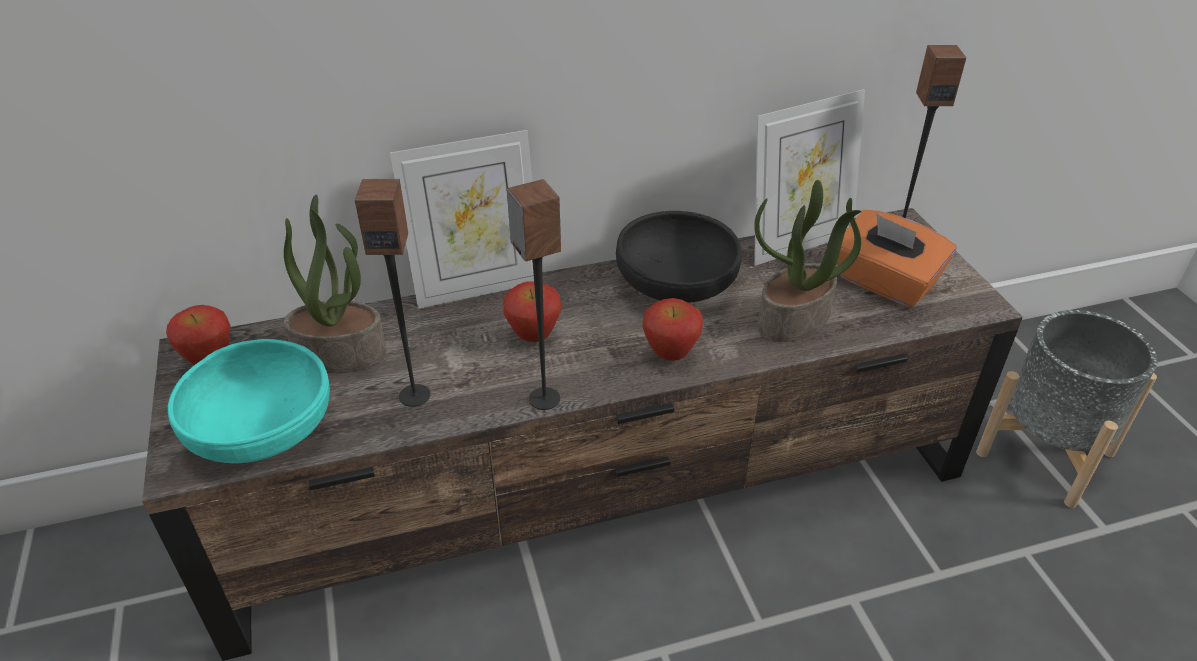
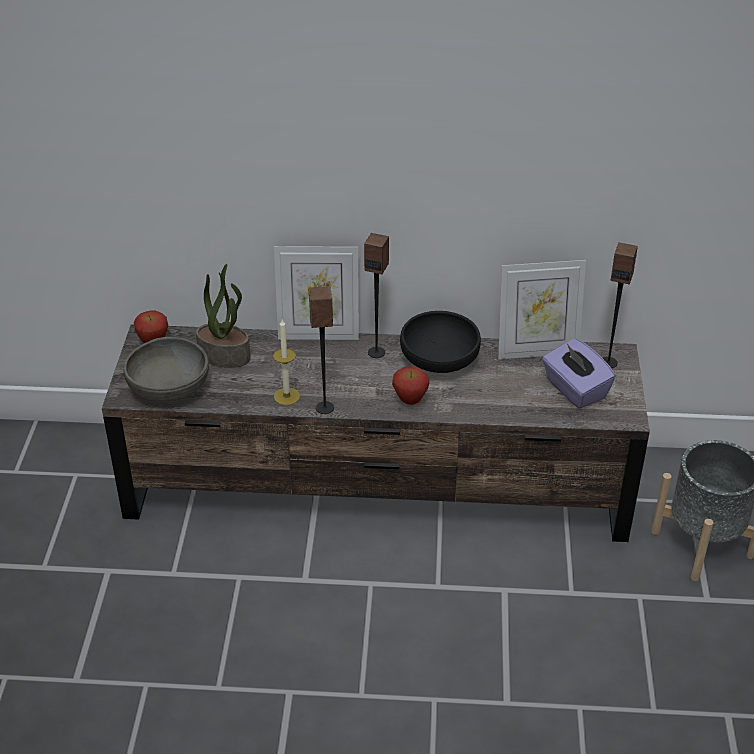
camera: 20 degrees right, 0 degrees up
(263, 431) = (169, 388): turquoise bowl -> grey bowl
(415, 395) = (255, 388): speaker -> speaker (376, 352)
(473, 395) = (286, 396): none -> candle
(534, 337) = (336, 372): apple -> none
(794, 320) = (499, 399): potted plant -> none
(884, 283) = (575, 389): orange tissue box -> purple tissue box

